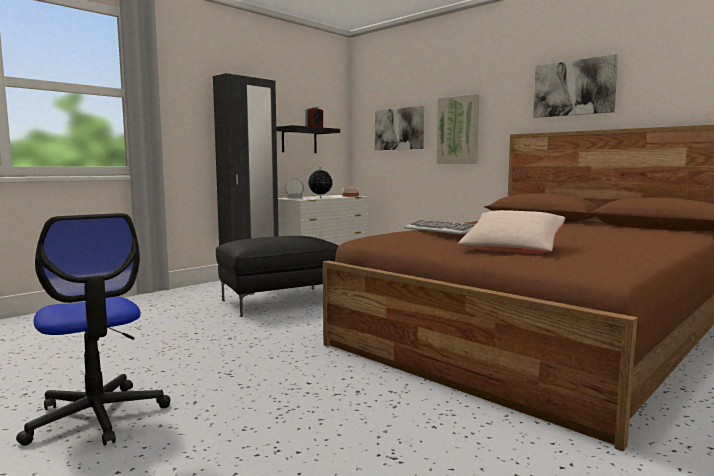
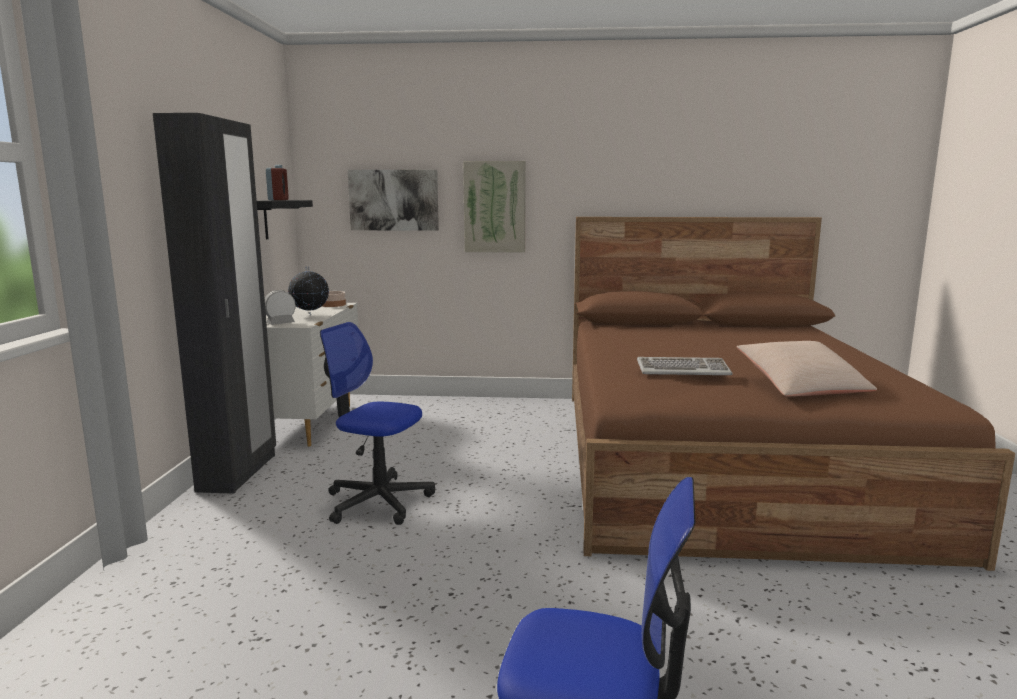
camera: 40 degrees left, 5 degrees up
(280, 301) = (378, 501): black ottoman -> office chair
(574, 88) = (650, 166): picture -> none

